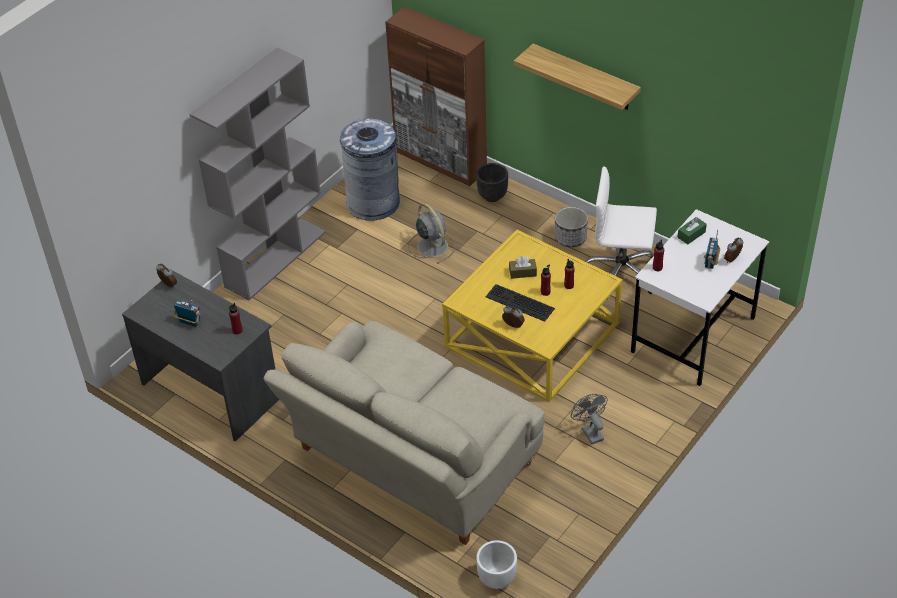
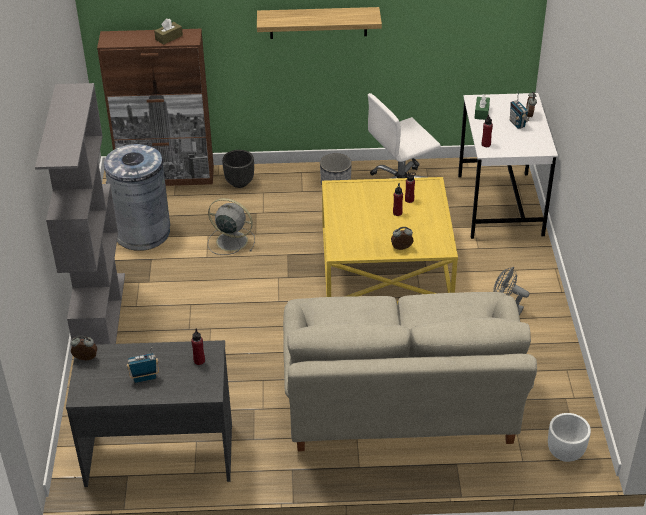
camera: 40 degrees left, 5 degrees down
(518, 303) = (386, 231): keyboard -> none
(522, 272) = (363, 208): brown tissue box -> brown tissue box (169, 37)

